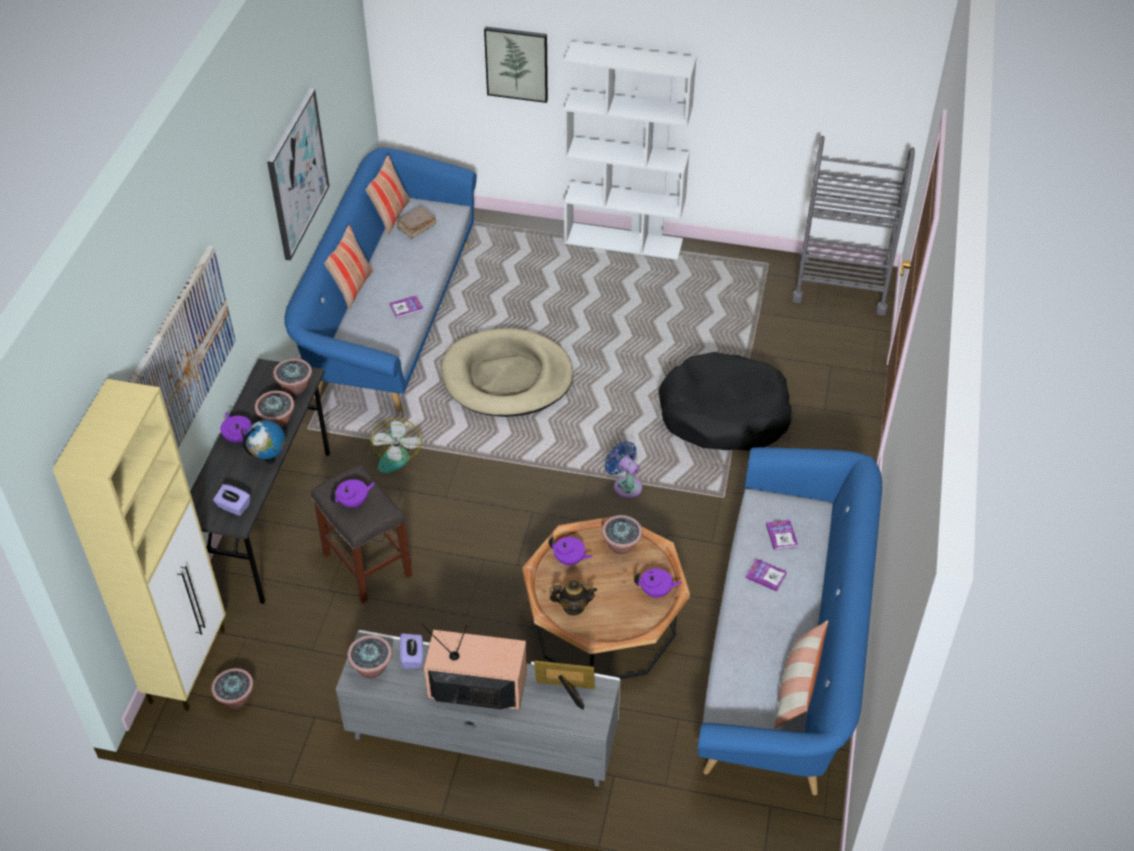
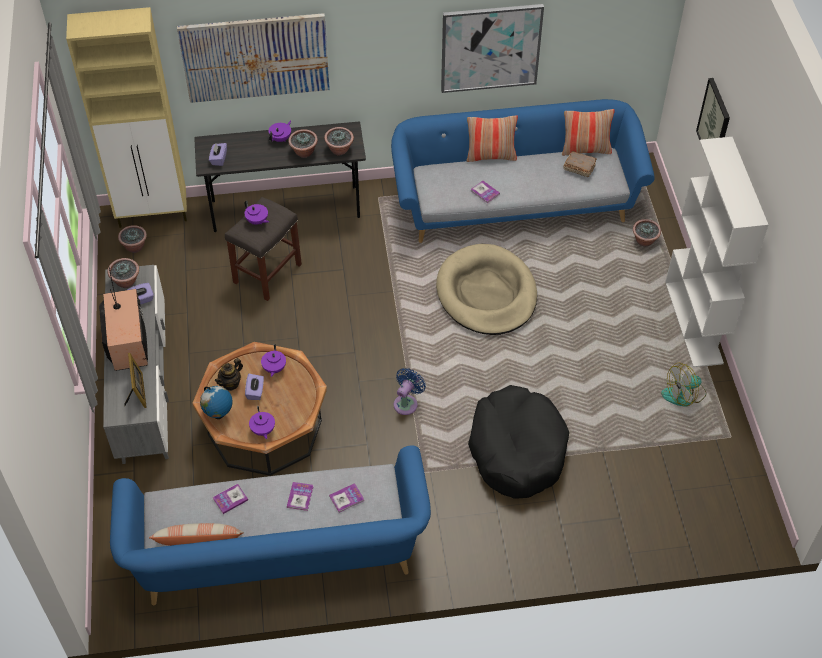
camera: 70 degrees right, 5 degrees up
(269, 459) = (268, 161): globe -> globe (218, 415)
(393, 454) = (375, 253): fan -> fan (684, 394)
(573, 607) = (231, 383): teapot -> teapot turned 60 degrees clockwise
(596, 585) = (255, 392): none -> purple tissue box
(621, 546) = (299, 396): potted plant -> potted plant (644, 241)
(747, 641) = (230, 499): none -> book
(841, 285) = (735, 503): grey cart -> none

